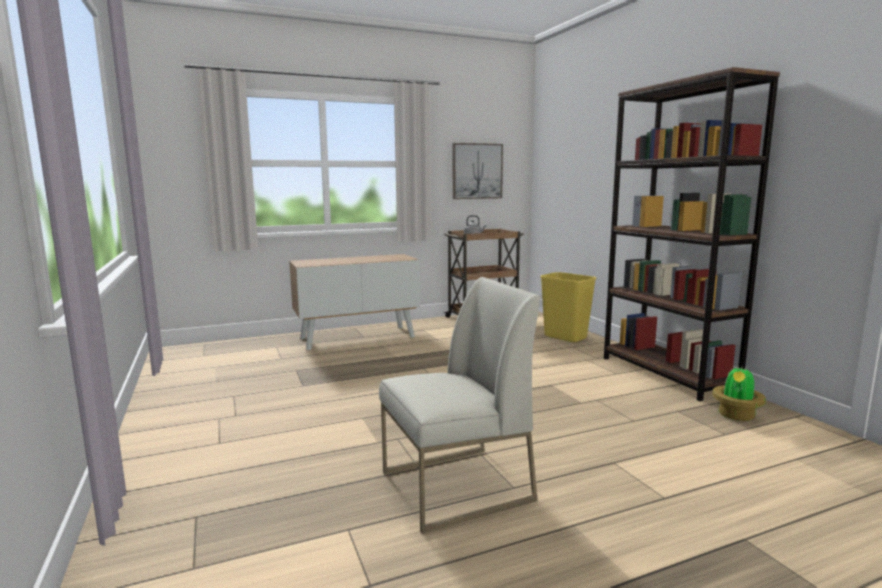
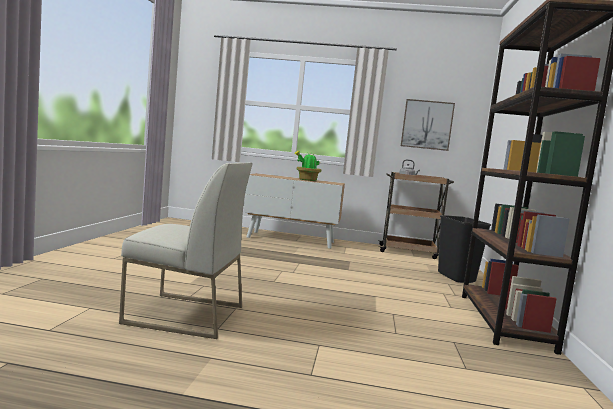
camera: 30 degrees right, 5 degrees down
(566, 337) = (456, 278): yellow trash can -> black trash can
(736, 416) = (510, 364): potted plant -> potted plant (306, 180)

